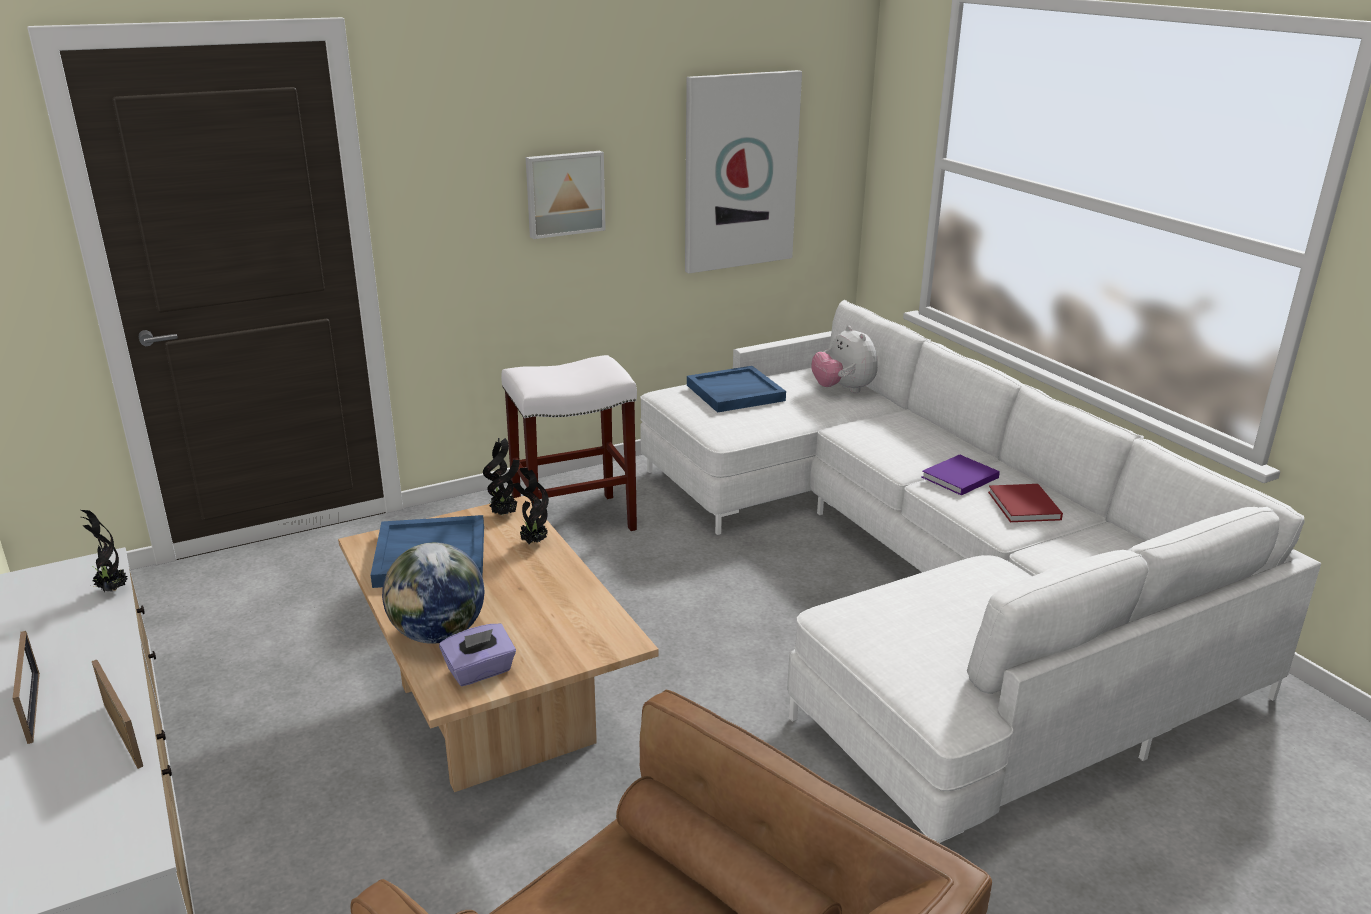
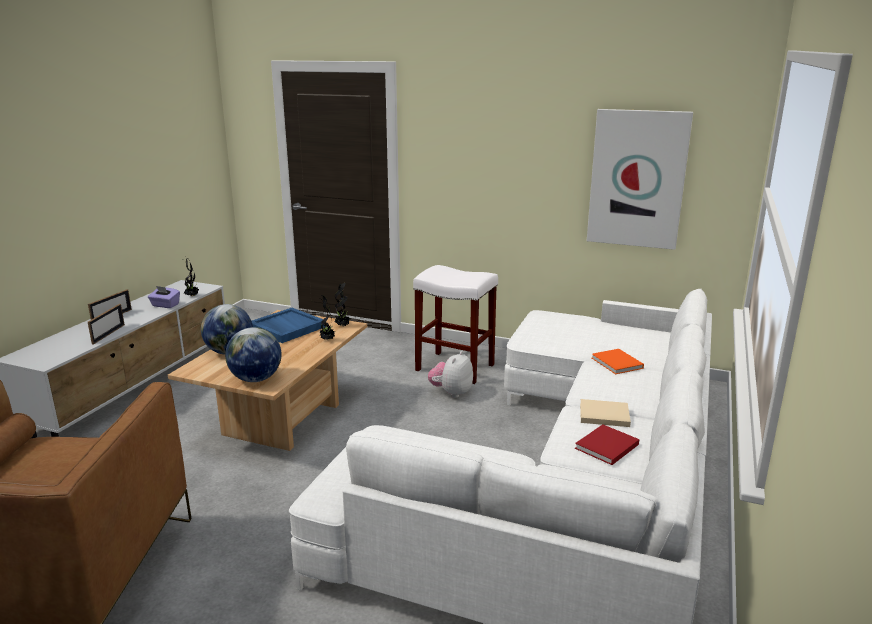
camera: 50 degrees right, 5 degrees down
(480, 671) = (211, 369): purple tissue box -> purple tissue box (165, 305)
(564, 193) = (507, 173): picture -> none
(580, 644) = (255, 379): none -> globe
(735, 393) = (576, 325): blue tray -> none
(843, 390) = (648, 347): plush toy -> plush toy (451, 393)
(859, 419) = (617, 363): none -> orange book
(958, 478) = (602, 415): purple book -> beige book

